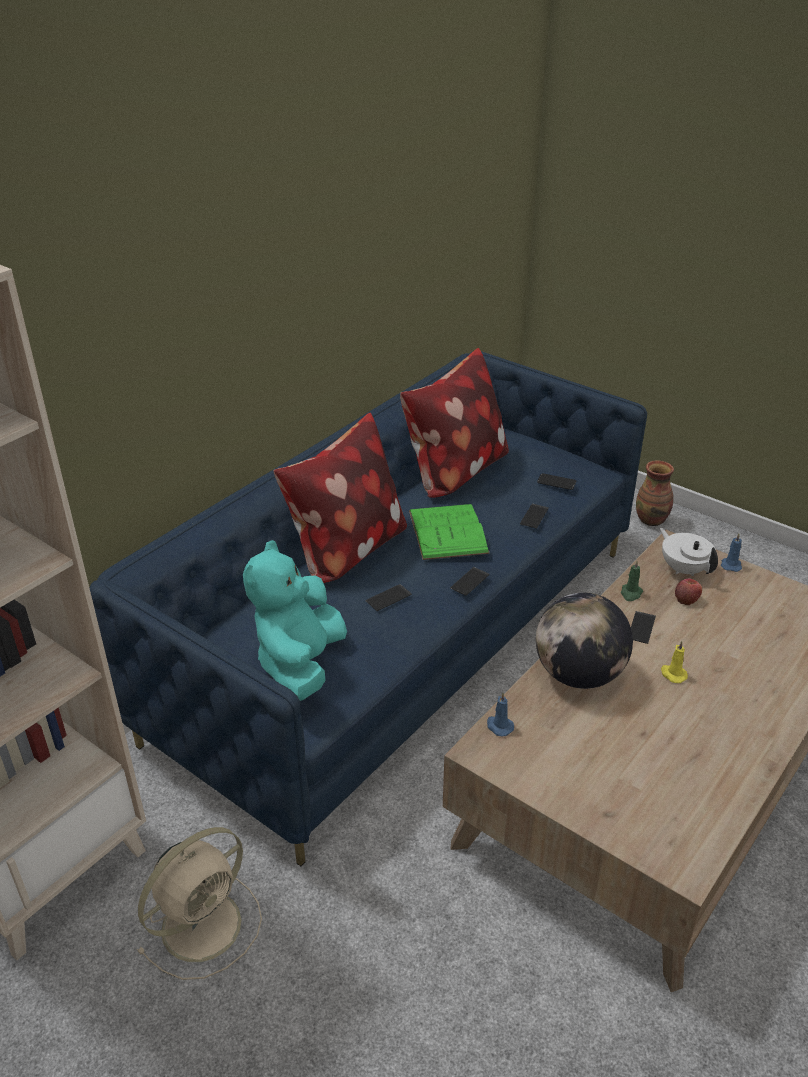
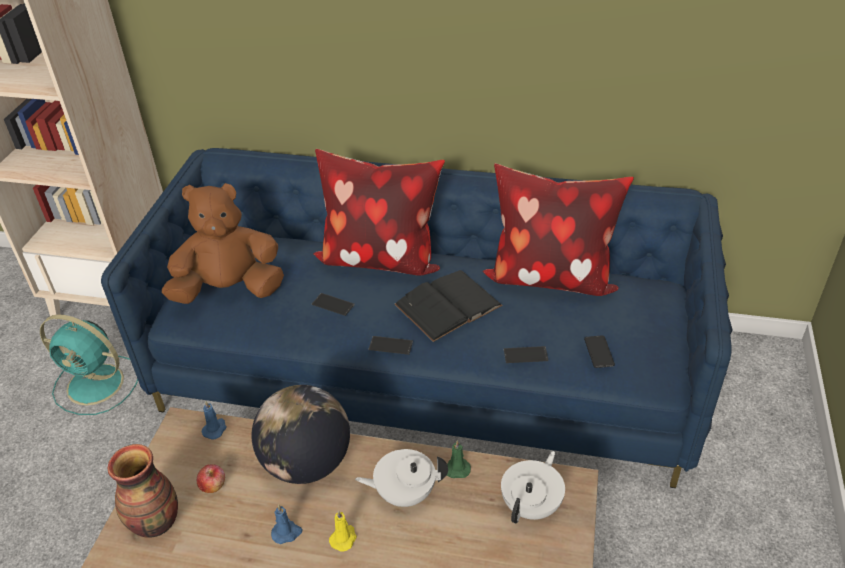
camera: 65 degrees right, 5 degrees up
(204, 923) = (97, 384): beige fan -> turquoise fan
(300, 664) = (229, 290): turquoise plush toy -> brown plush toy
(448, 531) = (448, 305): green book -> black book
(641, 627) = (404, 493): phone -> white teapot
(651, 520) = (776, 503): vase -> vase (156, 523)
(686, 599) = (477, 520): apple -> apple (213, 486)
(730, 565) = (572, 548): blue candle -> blue candle (287, 533)

